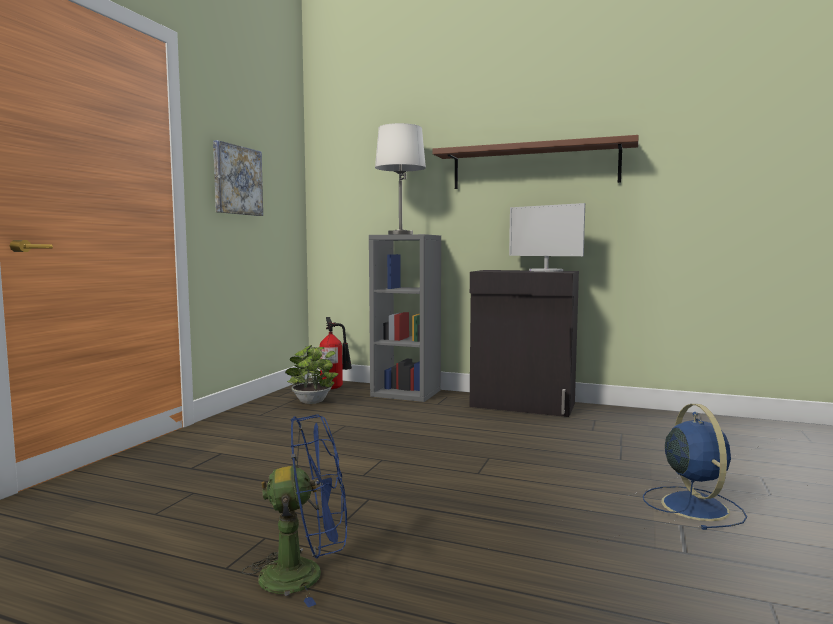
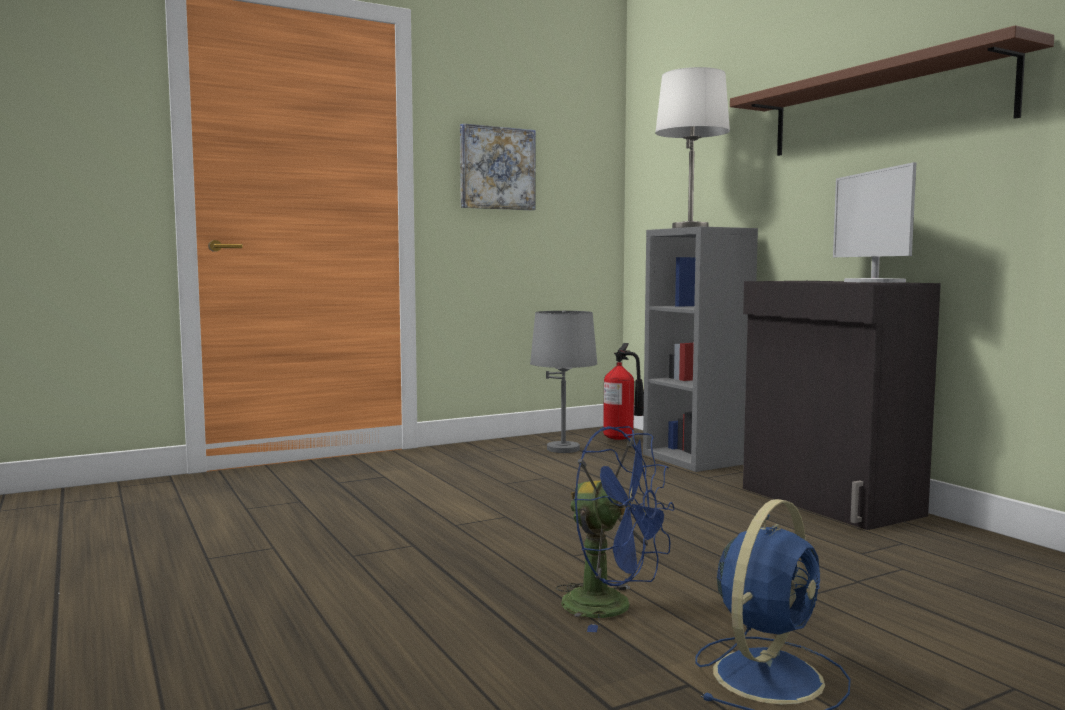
camera: 40 degrees right, 0 degrees up
(305, 574) = (240, 581): blue fan -> blue fan (612, 608)
(311, 402) = (563, 449): potted plant -> grey table lamp

